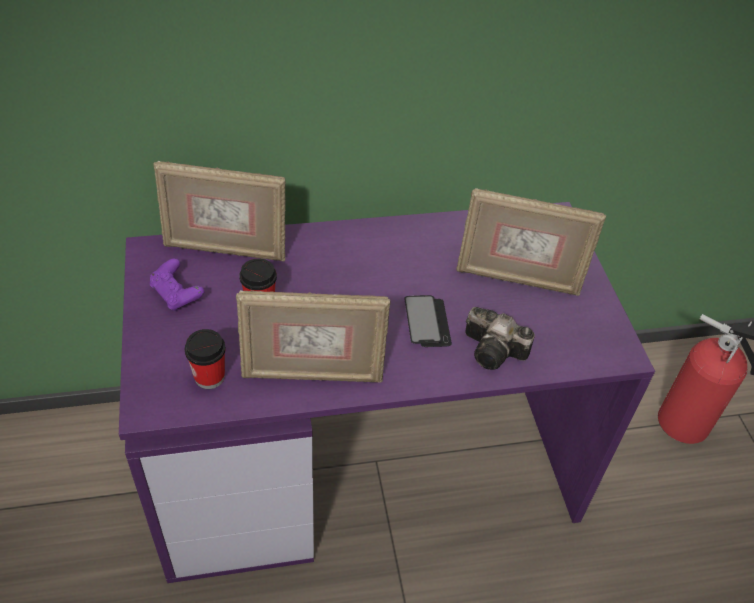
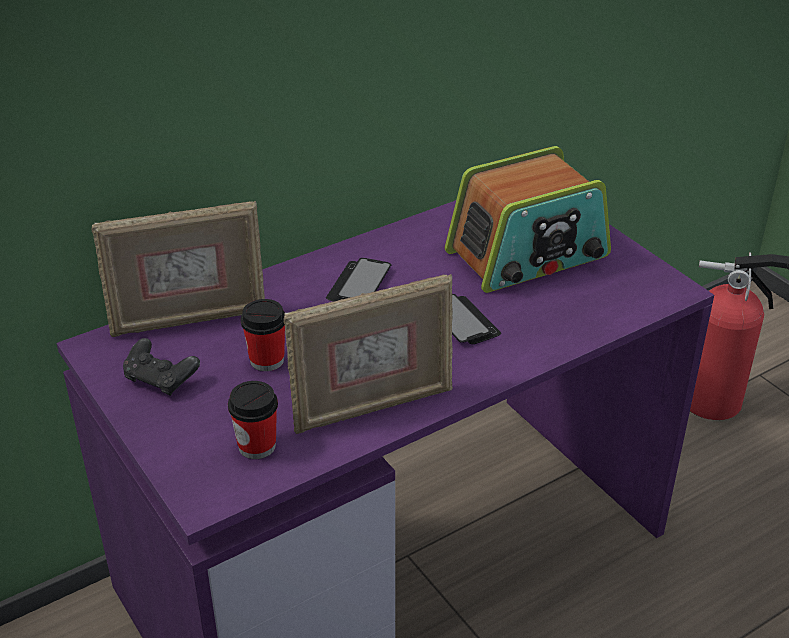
camera: 20 degrees left, 10 degrees down
(177, 294) = (161, 380): purple game controller -> black game controller
(368, 260) = (359, 284): none -> phone
(496, 351) = (550, 325): camera -> none
(517, 279) = (528, 255): picture frame -> radio

